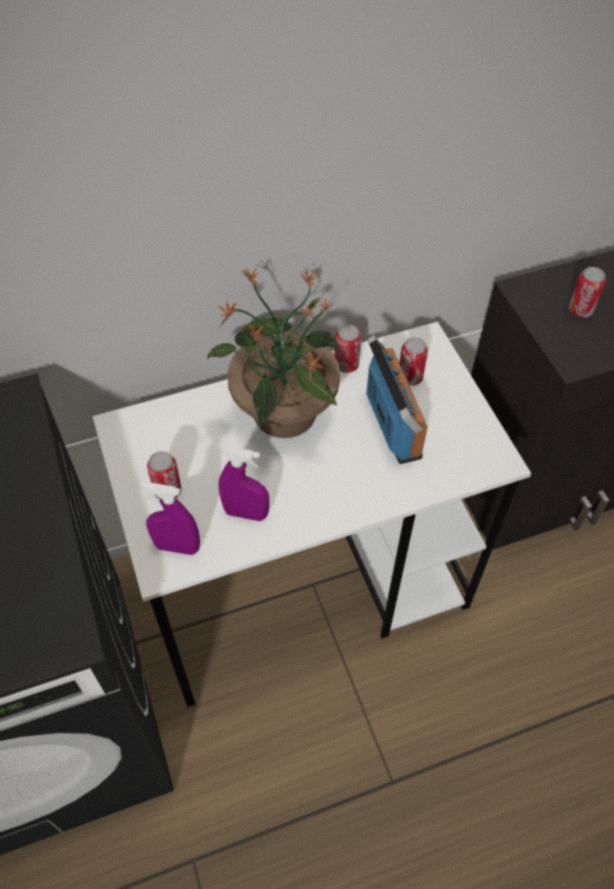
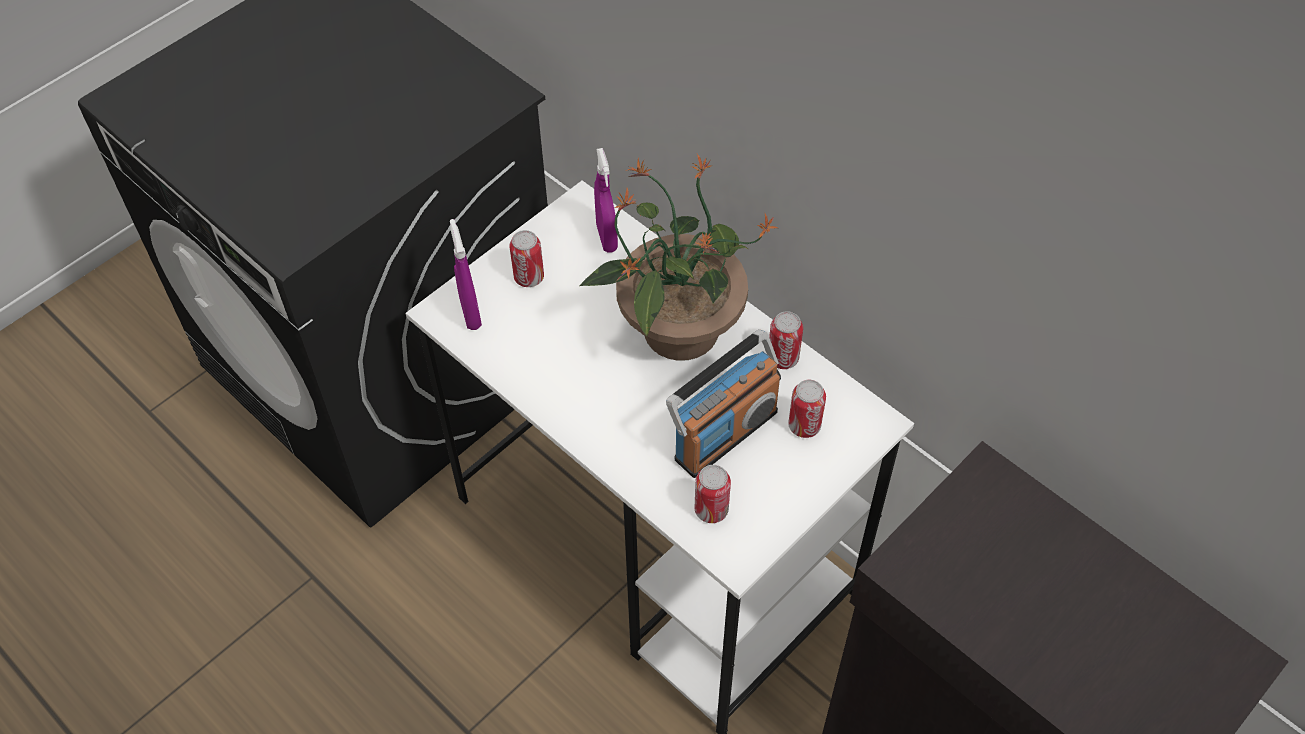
camera: 65 degrees right, 0 degrees up
(246, 513) = (537, 350): purple spray bottle -> purple spray bottle (606, 238)
(580, 310) = (997, 549): can -> can (711, 510)

